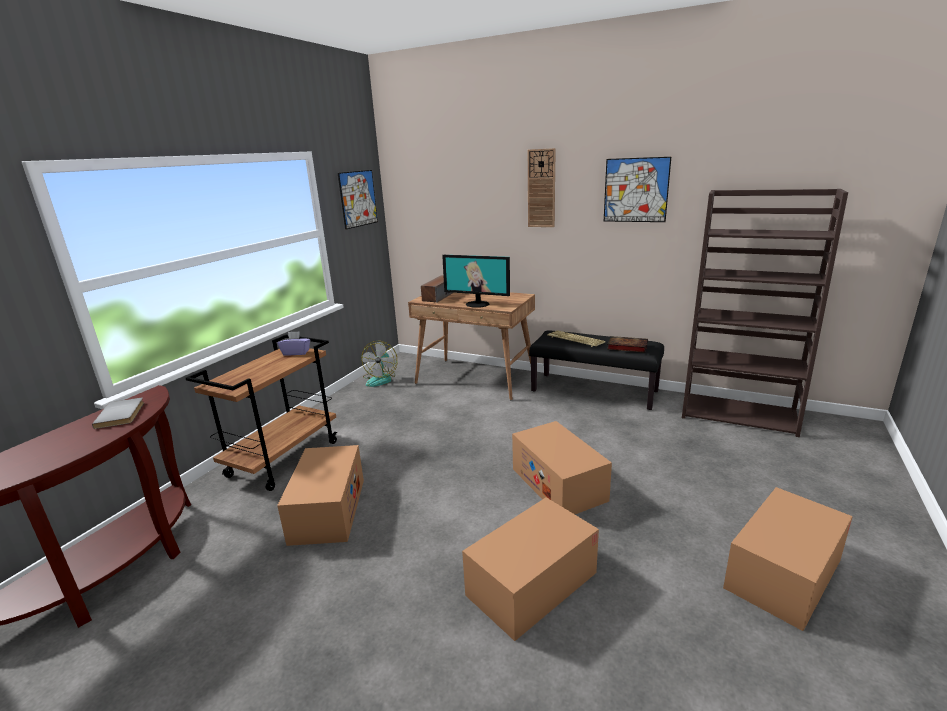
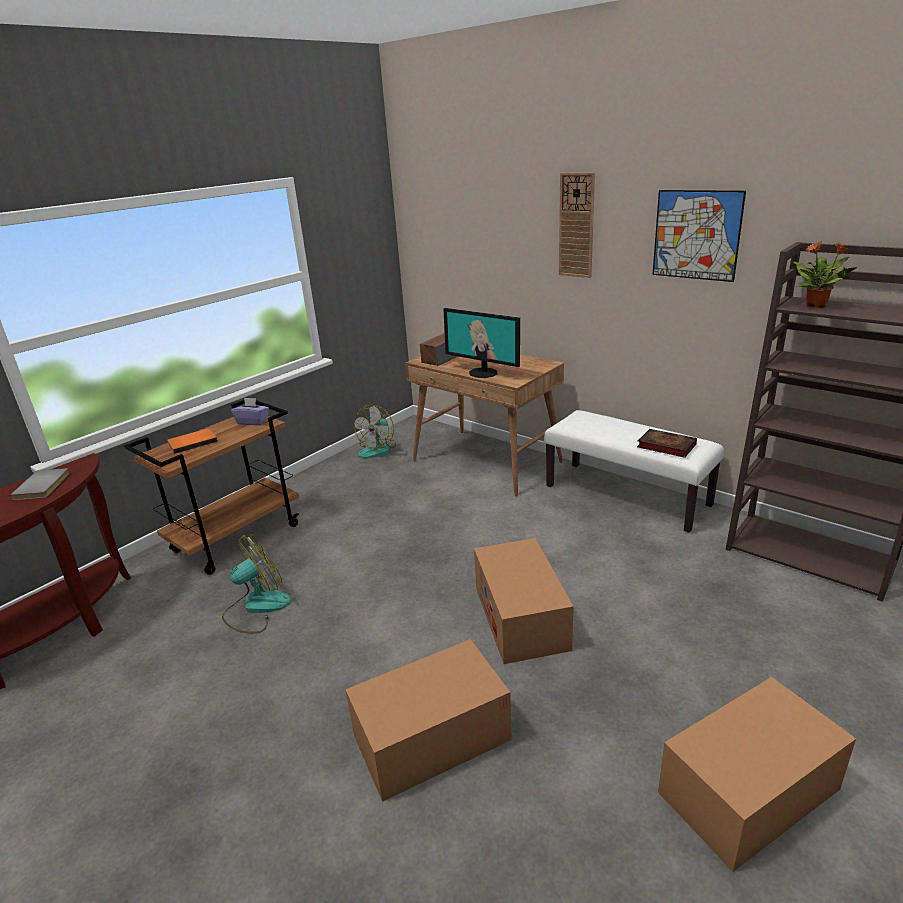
camera: 15 degrees right, 5 degrees up
(247, 372) = (192, 442): none -> orange book
(328, 510) = (256, 607): cardboard box -> fan
(358, 199) = (358, 230): picture -> none
(574, 339) = (603, 428): keyboard -> none
(594, 391) = (627, 495): black bench -> white bench
(732, 232) = (816, 305): none -> potted plant

